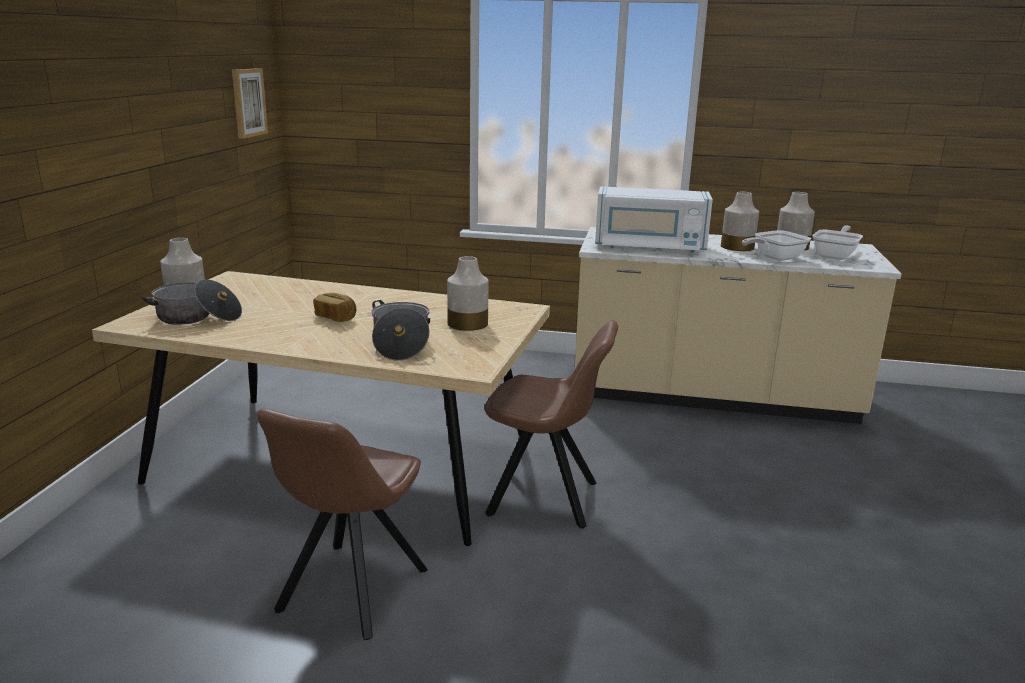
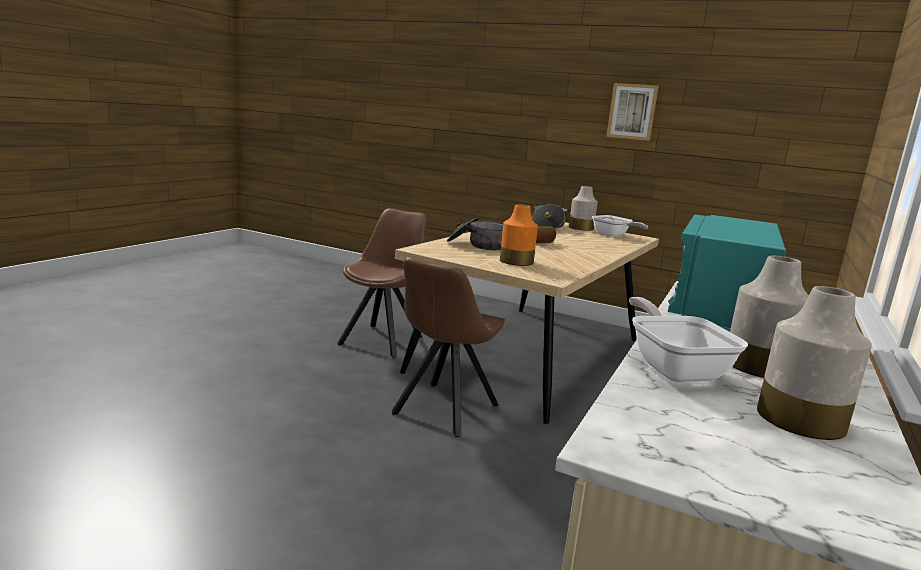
camera: 105 degrees right, 5 degrees down
(248, 102) = (795, 128): picture -> picture (632, 111)
(351, 590) = (382, 340): brown chair -> brown chair turned 75 degrees clockwise
(467, 323) = (516, 261): beige vase -> orange vase
(649, 247) = (719, 311): white microwave -> turquoise microwave
(835, 255) = (724, 438): frying pan -> frying pan (613, 235)

